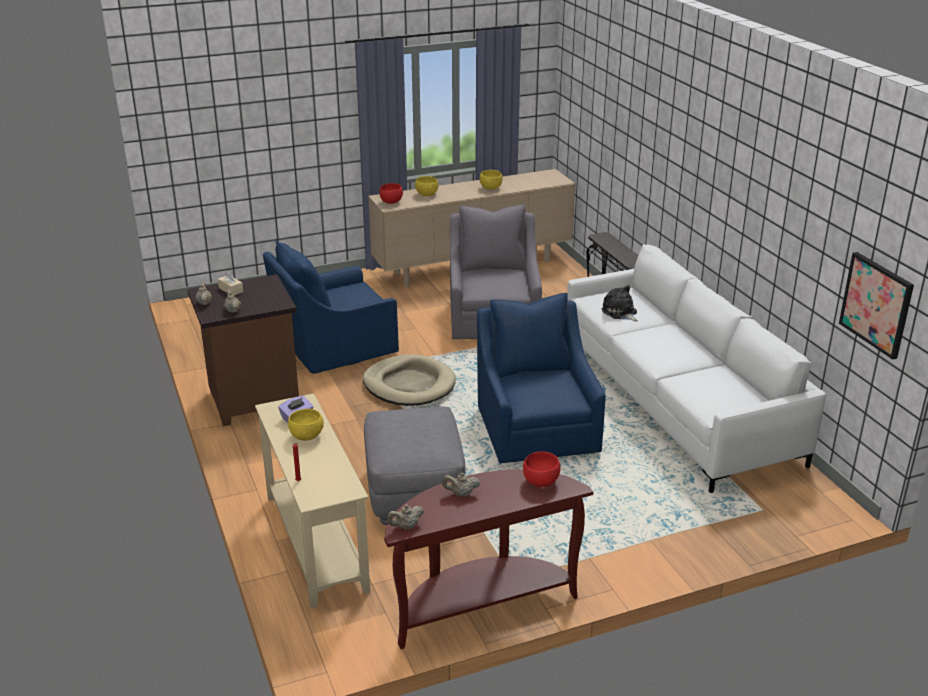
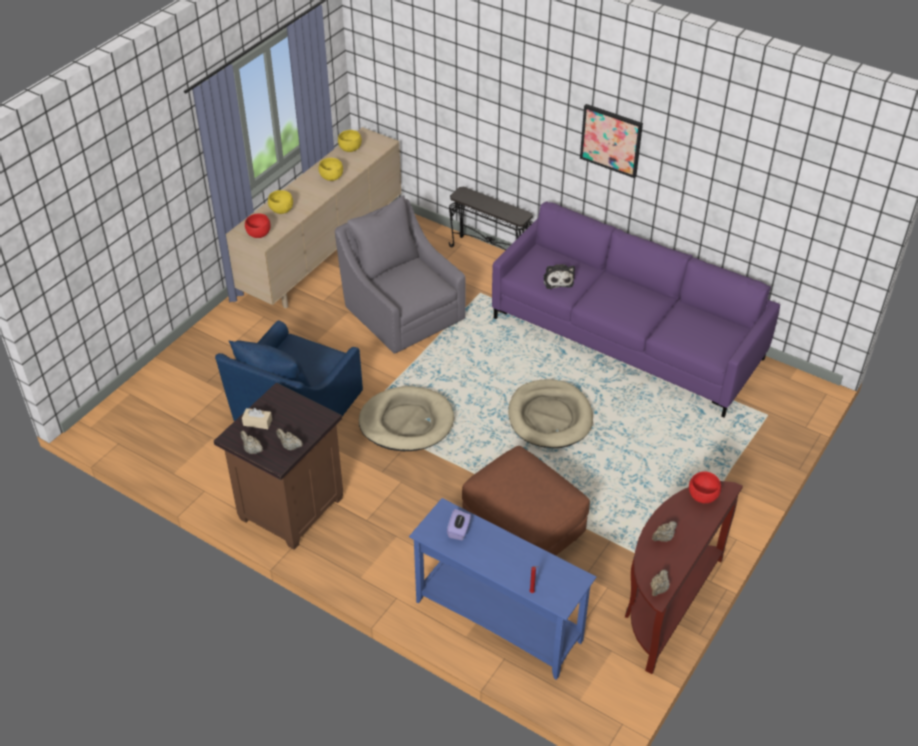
camera: 35 degrees left, 15 degrees up
(307, 436) = (488, 545): yellow bowl -> yellow bowl (350, 149)
(315, 542) = (497, 621): beige console table -> blue console table
(414, 493) = (522, 531): grey ottoman -> brown ottoman
(536, 427) = (550, 417): blue armchair -> beige dog bed
(620, 312) = (558, 280): plush toy -> plush toy turned 120 degrees counterclockwise
(676, 402) = (626, 339): white sofa -> purple sofa
(876, 304) = (831, 234): picture -> picture (611, 140)

